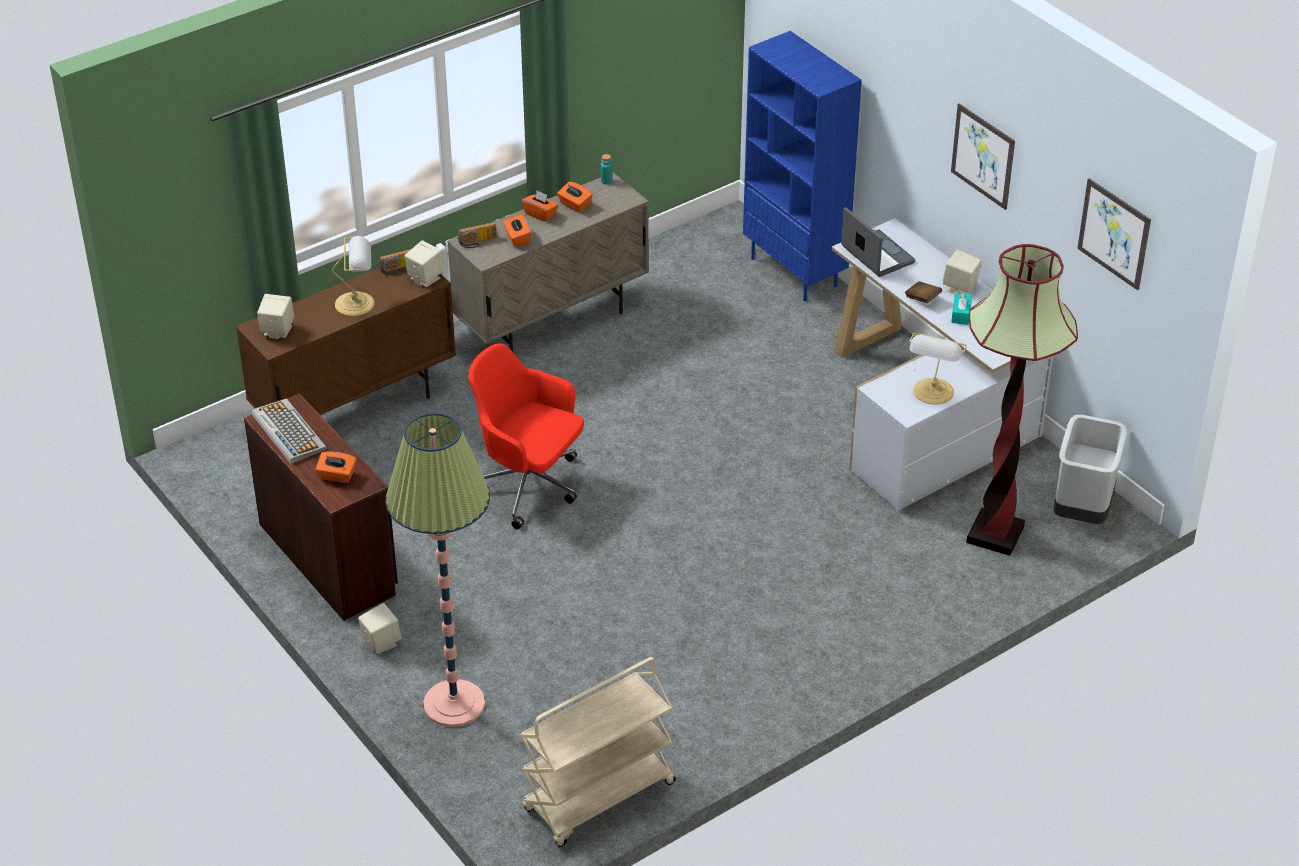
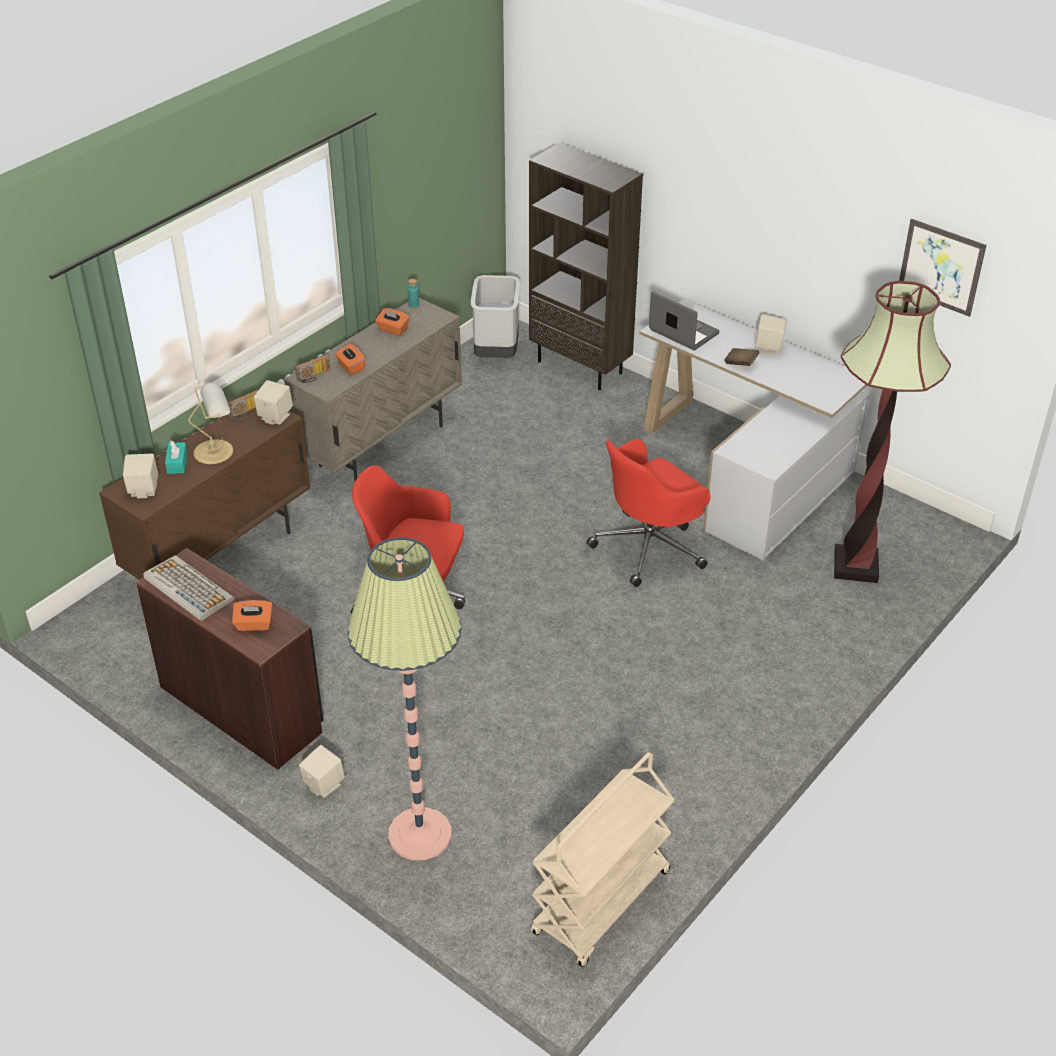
camera: 15 degrees left, 0 degrees up
(540, 214) = (364, 342): orange tissue box -> none
(787, 476) = (650, 547): none -> red office chair
(795, 272) = (581, 367): blue bookcase -> brown bookcase
(933, 393) = (782, 445): table lamp -> none
(961, 314) = (780, 371): turquoise tissue box -> turquoise tissue box (177, 463)
(983, 156) = (784, 221): picture -> none
(1081, 509) = (918, 530): grey trash can -> grey trash can (495, 352)

